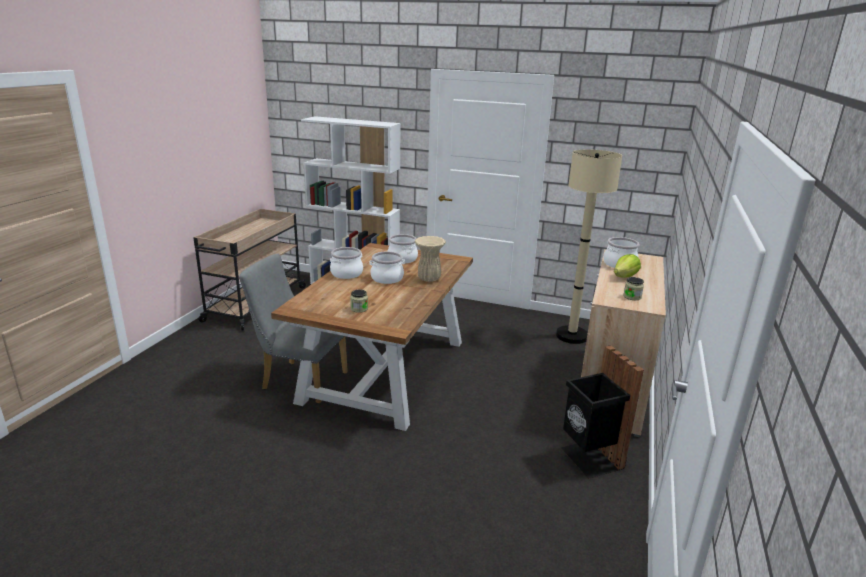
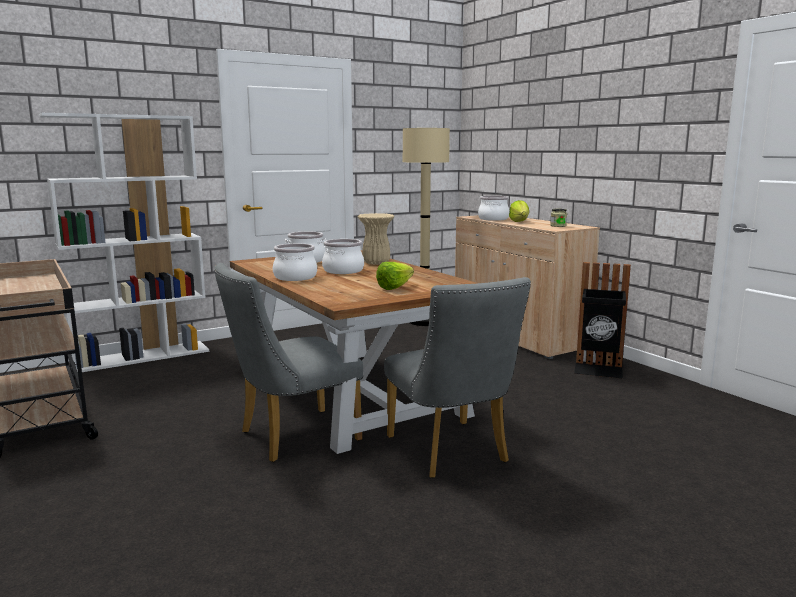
camera: 50 degrees left, 10 degrees down
(335, 444) = (451, 453): none -> grey chair
(359, 309) = (398, 287): jar -> lettuce

